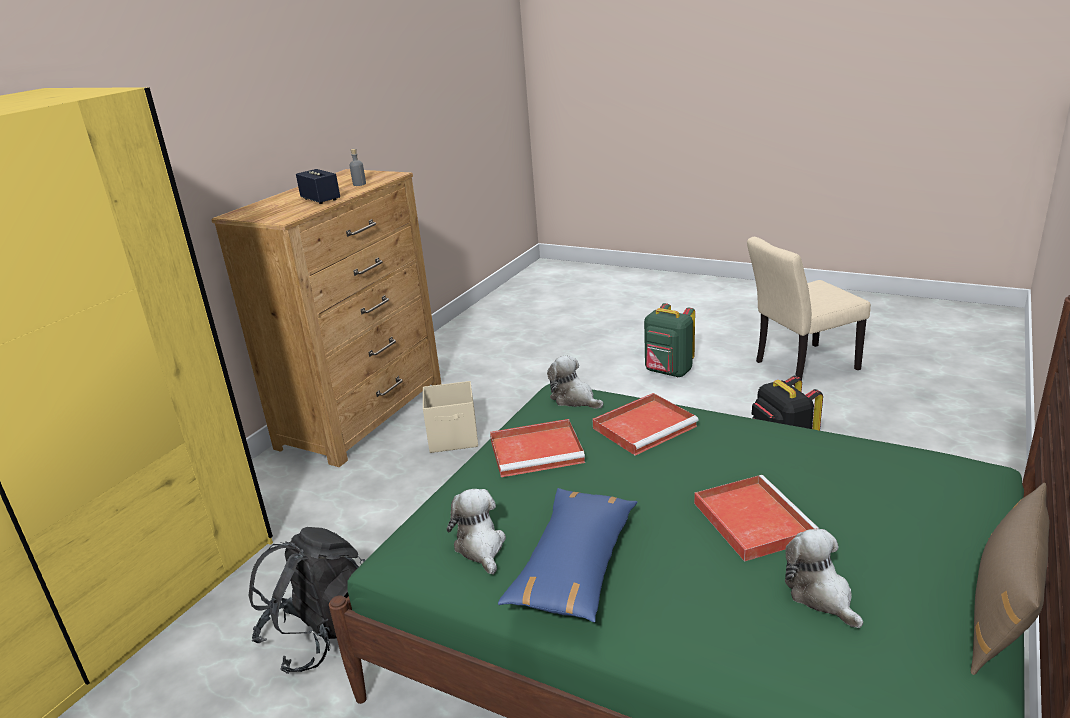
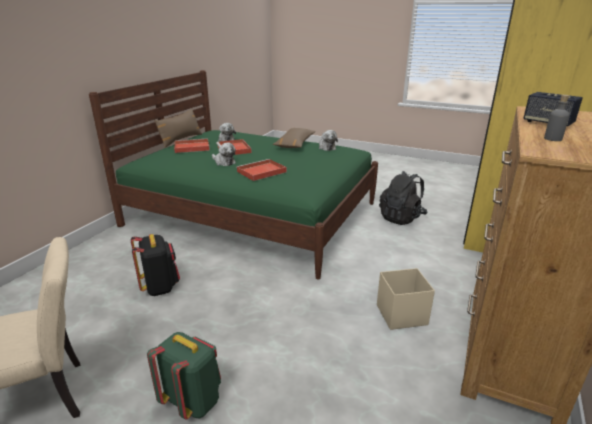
camera: 175 degrees right, 0 degrees up
(538, 451) = (311, 166): red tray -> red tray (191, 147)
(574, 399) = (295, 186): plush toy -> plush toy (224, 162)
(575, 565) = (295, 144): blue pillow -> brown pillow

